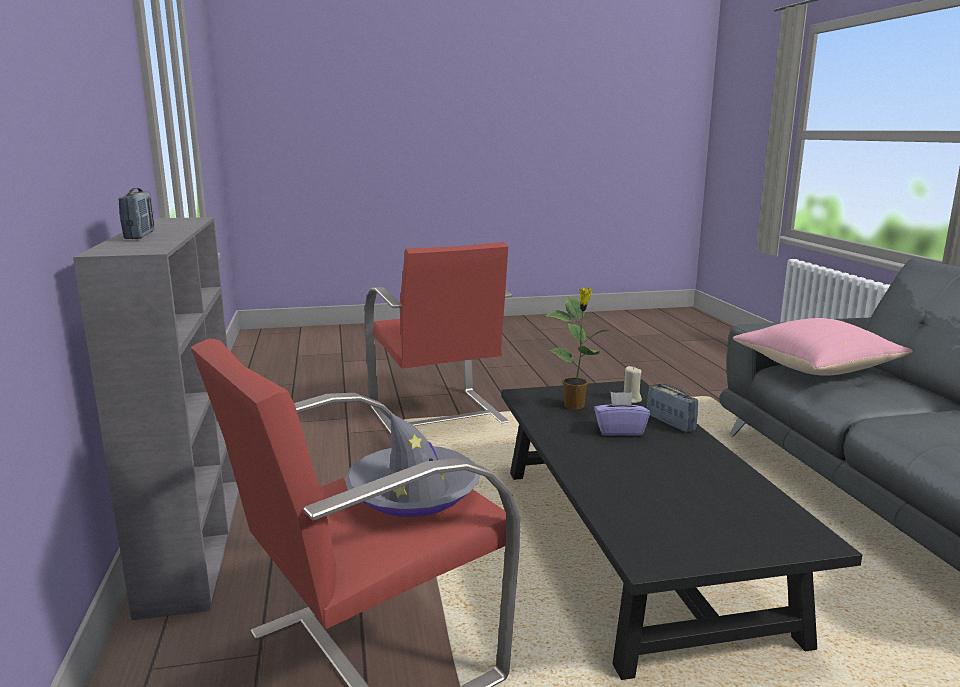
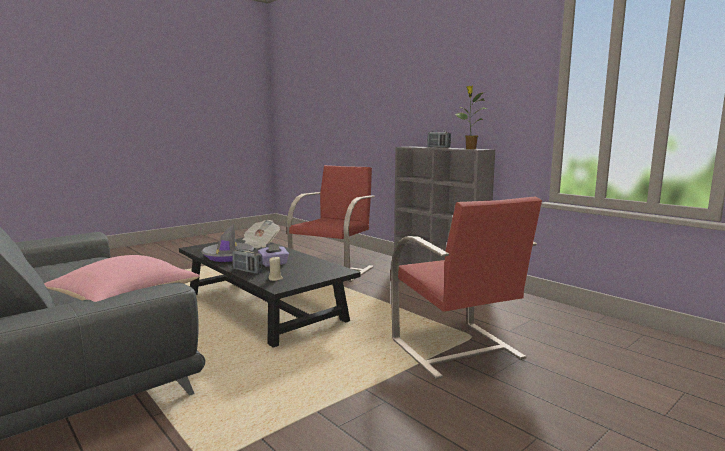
camera: 150 degrees right, 5 degrees down
(413, 492) = (324, 222): grey hat -> grey hat (228, 256)
(437, 415) = (457, 349): red armchair -> red armchair turned 150 degrees counterclockwise
(575, 406) = (306, 270): potted plant -> potted plant (470, 149)
(627, 507) = (259, 245): none -> newspaper

